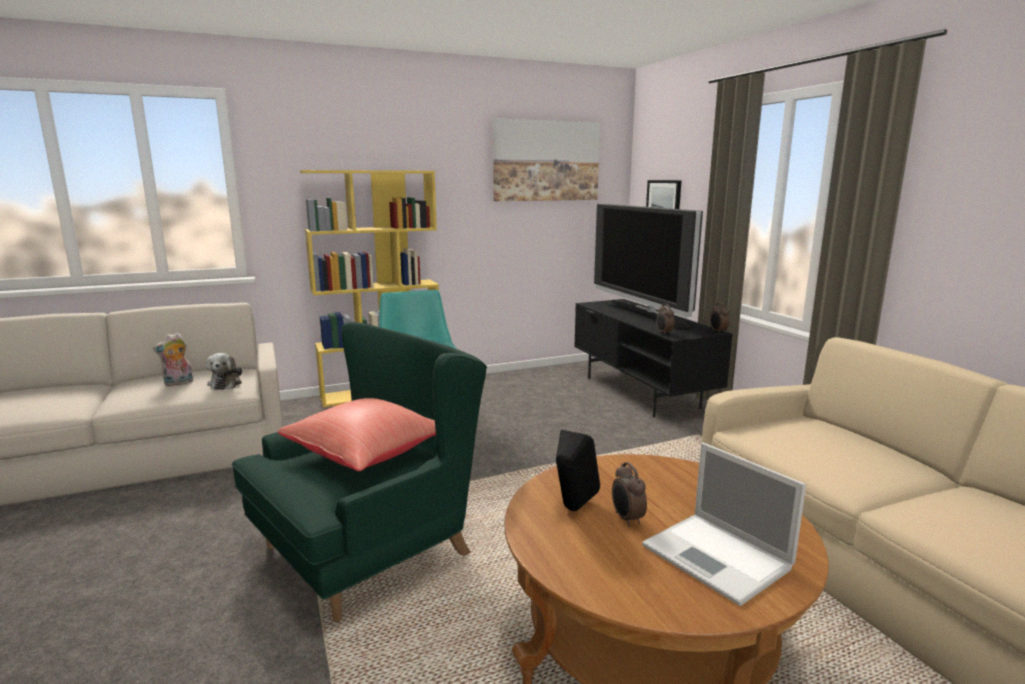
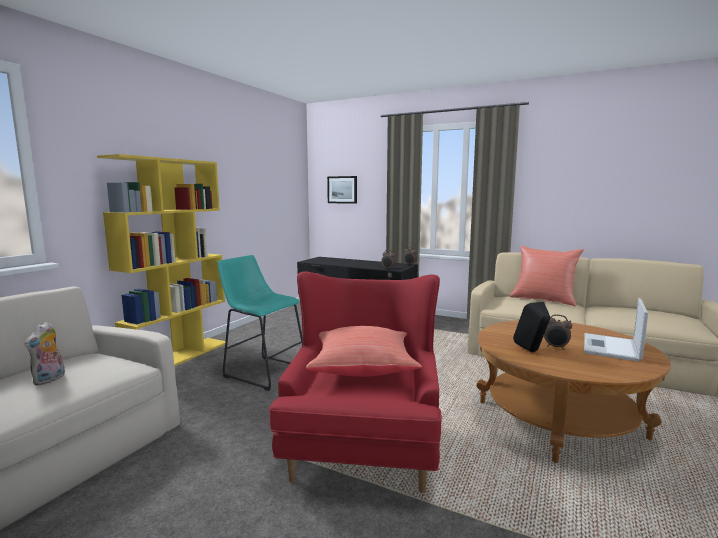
camera: 40 degrees left, 5 degrees down
(226, 383) = (108, 366): plush toy -> none
(373, 547) = (364, 445): green armchair -> red armchair
(546, 161) = (267, 161): picture -> none
(645, 314) = (353, 262): television -> none
(718, 558) = (611, 348): laptop -> laptop turned 105 degrees clockwise
(871, 445) = (543, 300): none -> red pillow

